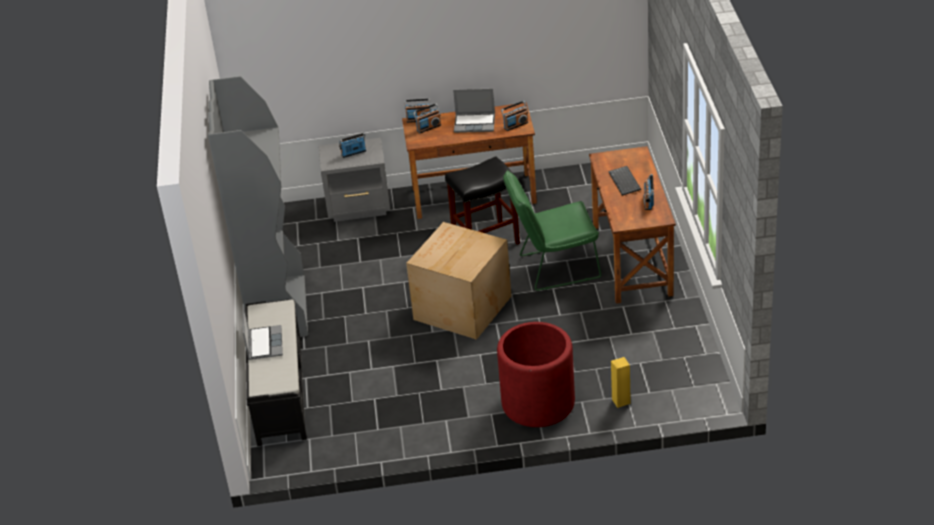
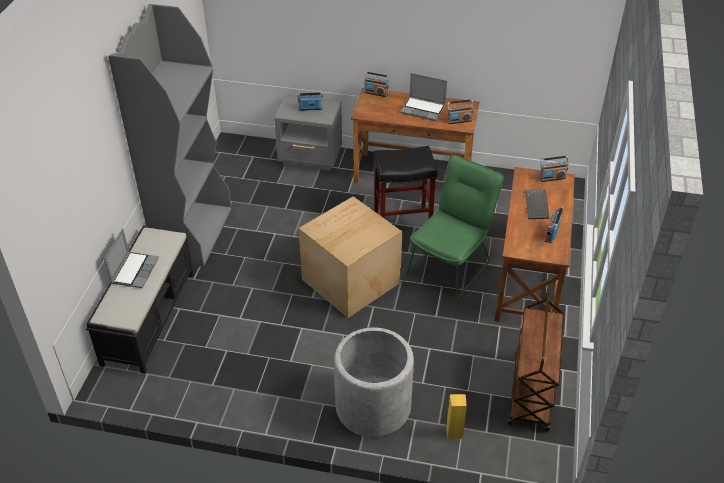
camera: 15 degrees right, 5 degrees up
(428, 127) = (380, 102): radio -> radio (552, 178)
(538, 403) = (373, 407): red planter -> grey planter
(553, 268) = (451, 265): green chair -> green chair turned 120 degrees clockwise
(675, 351) = (531, 392): none -> brown cart

